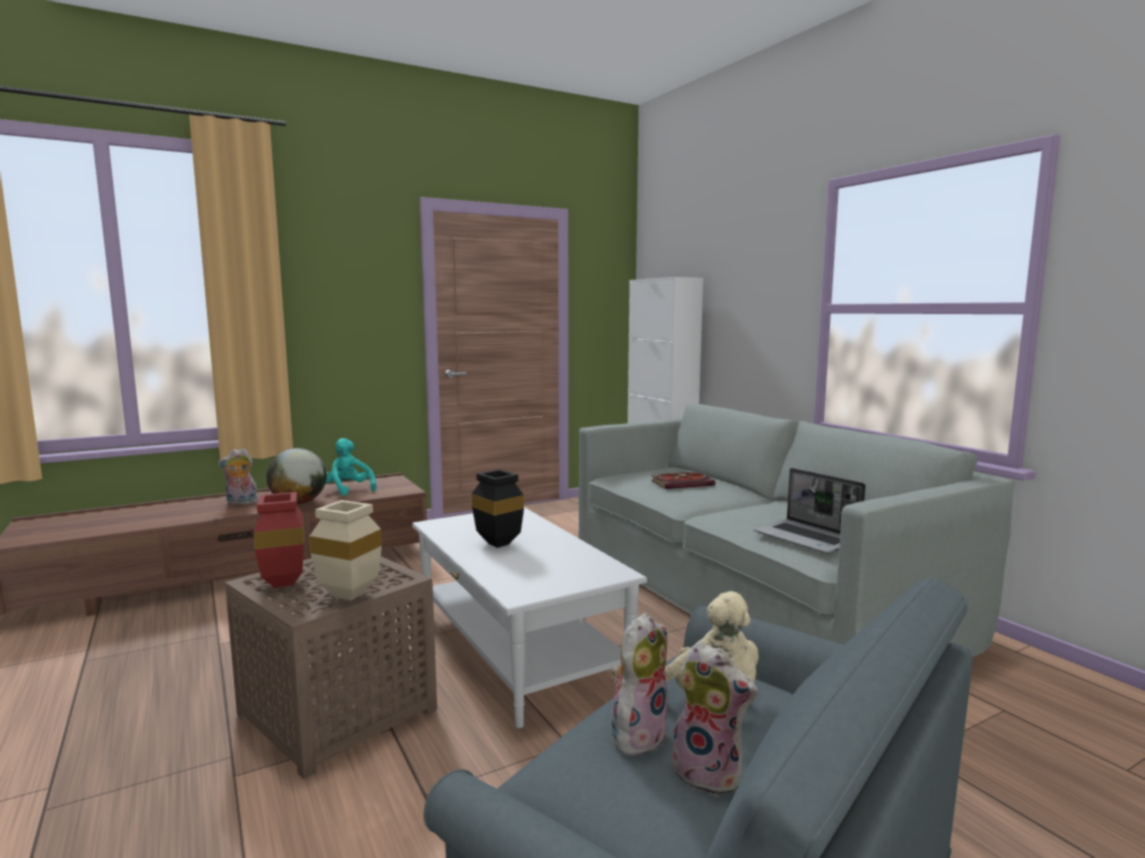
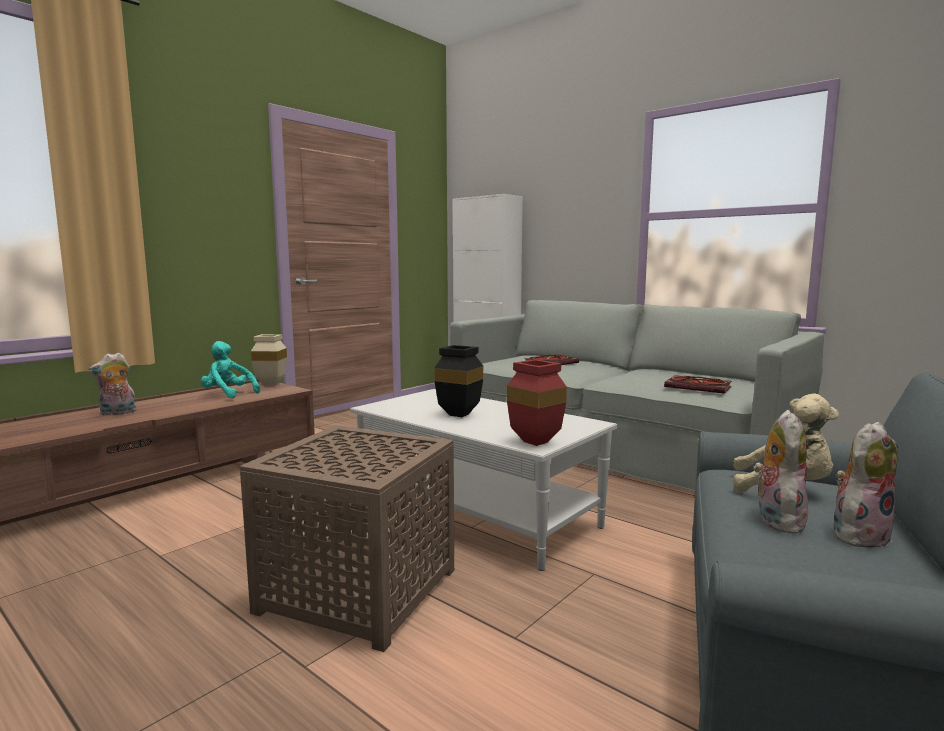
camera: 20 degrees left, 0 degrees up
(285, 584) = (312, 459): red vase -> red vase (538, 442)
(299, 503) = (187, 408): globe -> none
(345, 595) = (392, 460): beige vase -> beige vase (269, 384)
(710, 773) = (859, 535): plush toy -> plush toy turned 45 degrees counterclockwise
(808, 538) = (700, 387): laptop -> book

